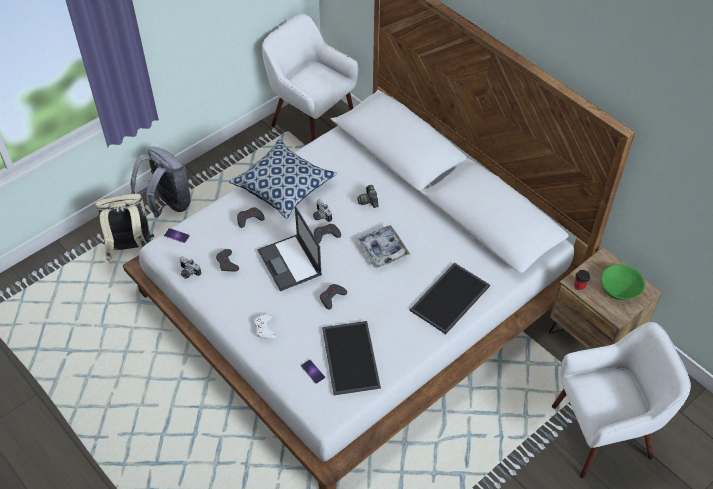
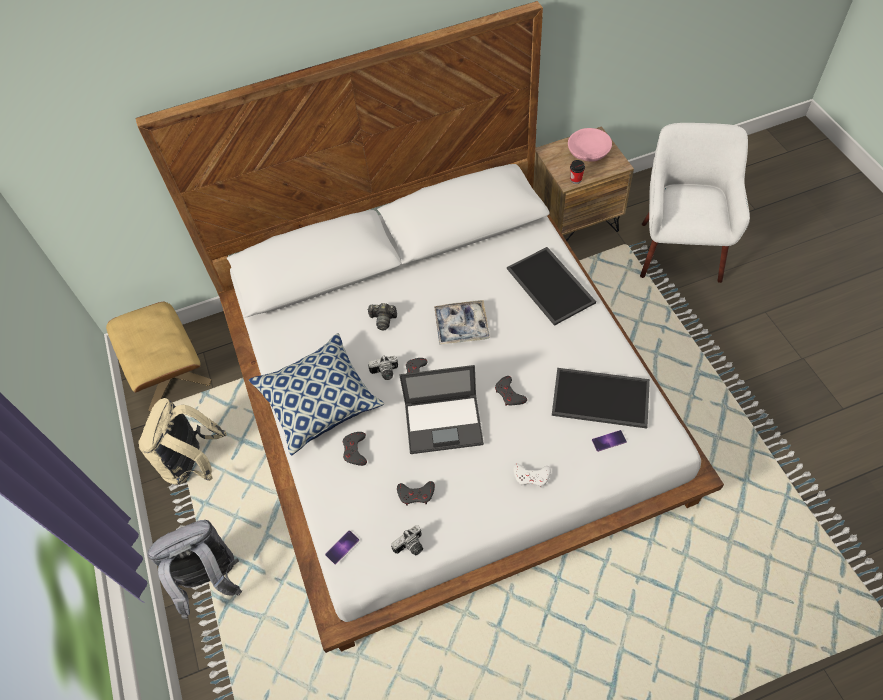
camera: 65 degrees left, 5 degrees up
(131, 249) = (263, 648): beige backpack -> beige backpack (194, 463)
(311, 122) = (170, 374): white armchair -> beige ottoman
(620, 288) = (588, 152): green bowl -> pink bowl

